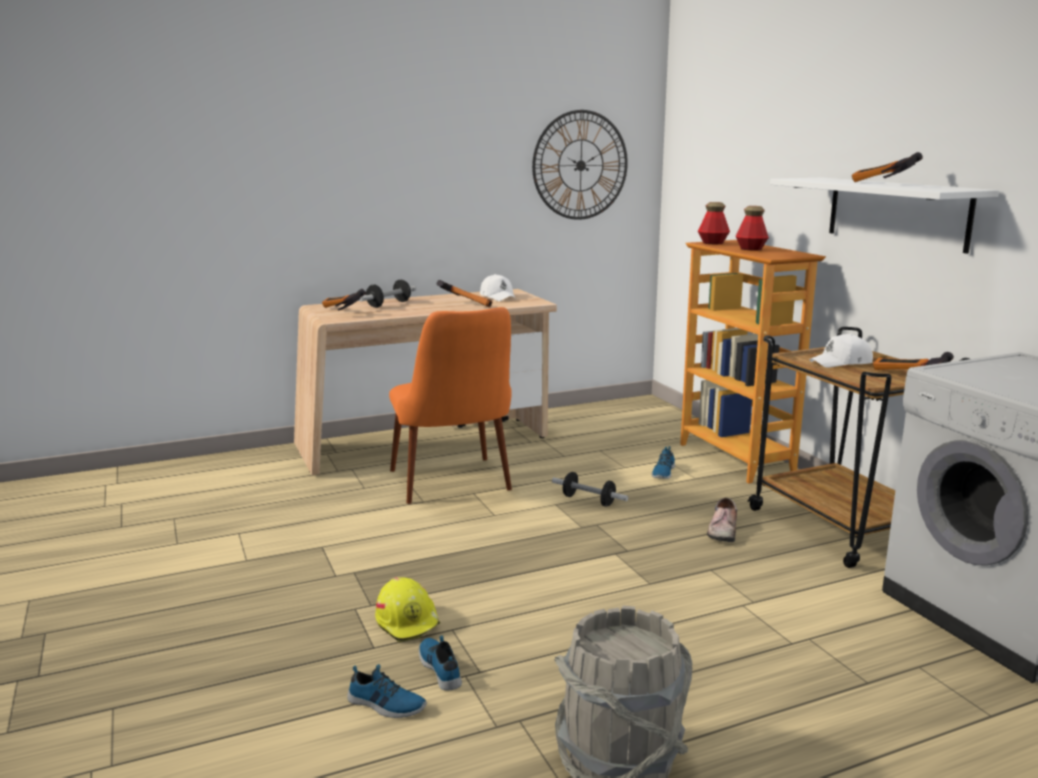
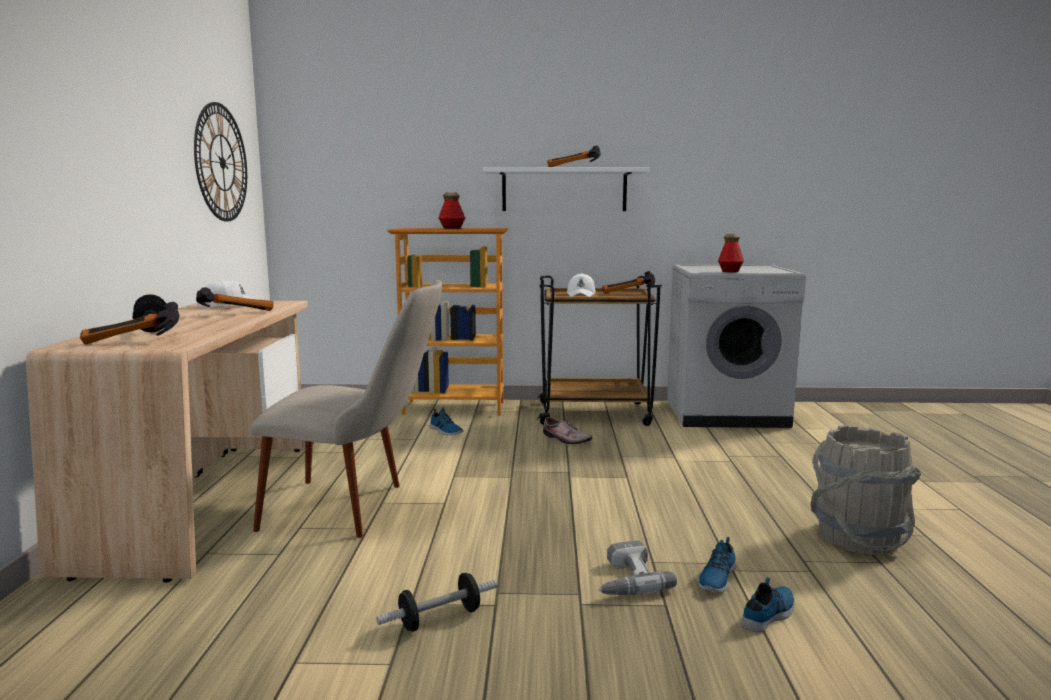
camera: 65 degrees left, 5 degrees down
(408, 621) = (625, 579): yellow hard hat -> power drill
(441, 668) = (716, 578): shoe -> shoe turned 60 degrees counterclockwise
(455, 488) = (357, 508): orange chair -> beige chair
(588, 500) = (463, 464): dumbbell -> dumbbell (439, 619)
(713, 243) = (406, 228): bottle -> bottle (730, 271)

